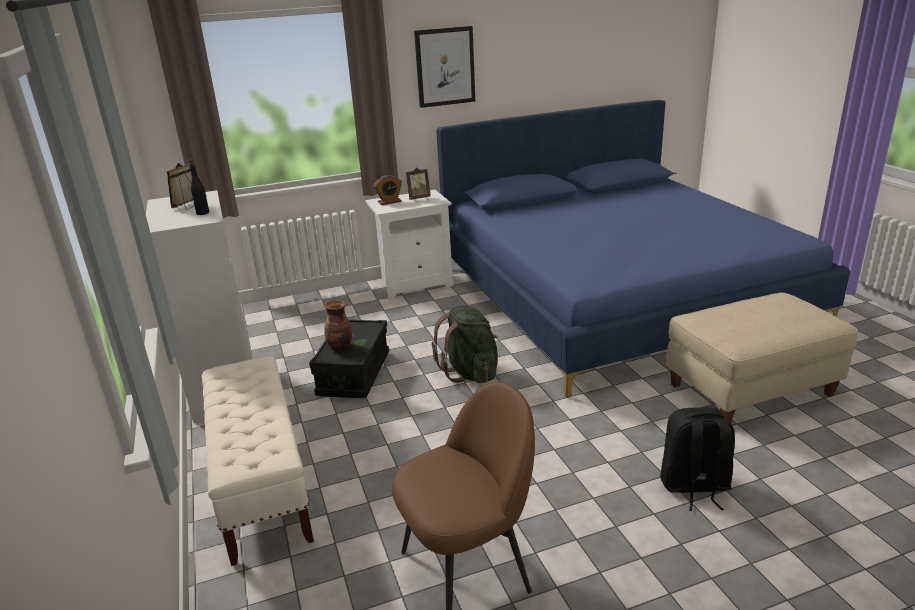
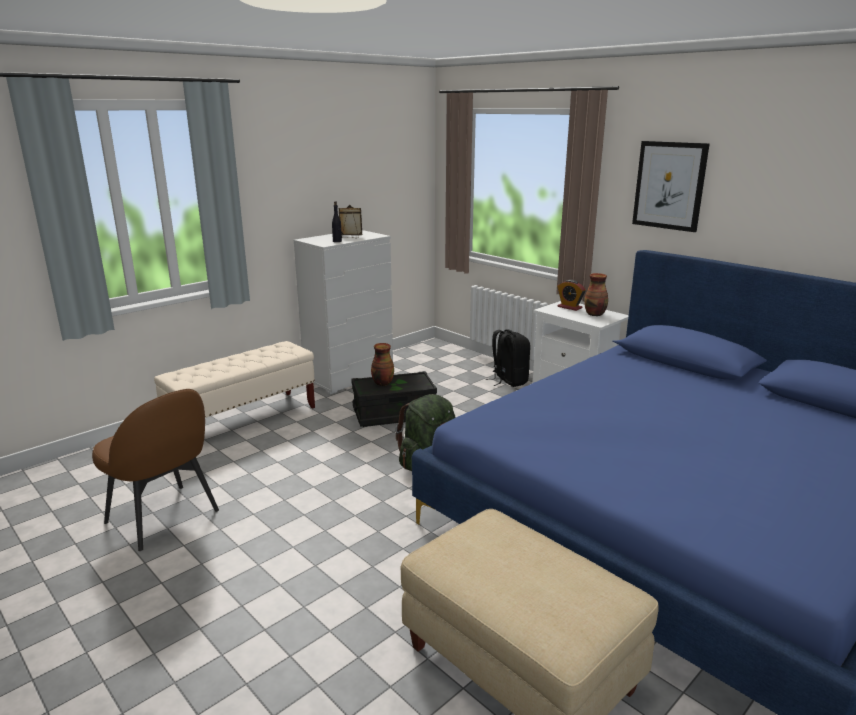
camera: 65 degrees right, 5 degrees down
(418, 198) = (595, 314): picture frame -> vase
(694, 487) = (289, 630): black backpack -> black backpack (508, 380)

